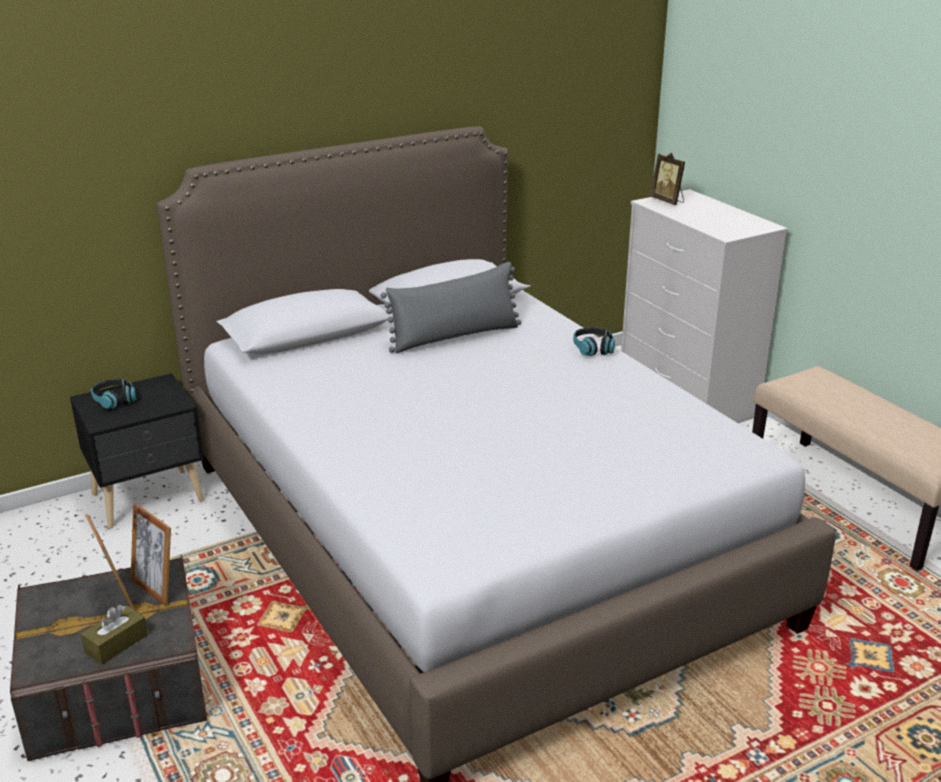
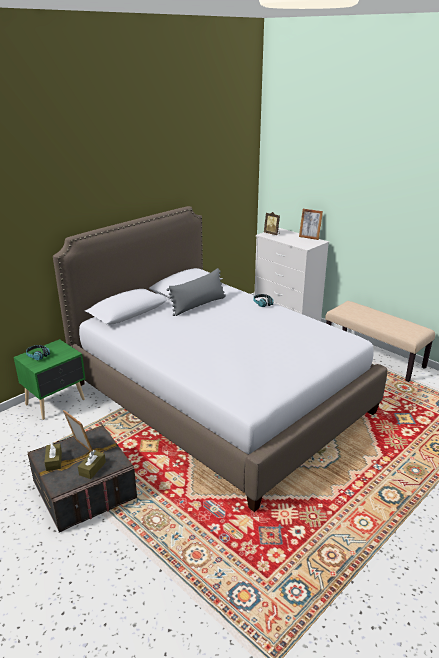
camera: 15 degrees left, 0 degrees up
(54, 614) = (54, 461): none -> brown tissue box
(150, 498) = (56, 402): black nightstand -> green nightstand
(156, 588) = (97, 440): picture frame -> picture frame (309, 237)

